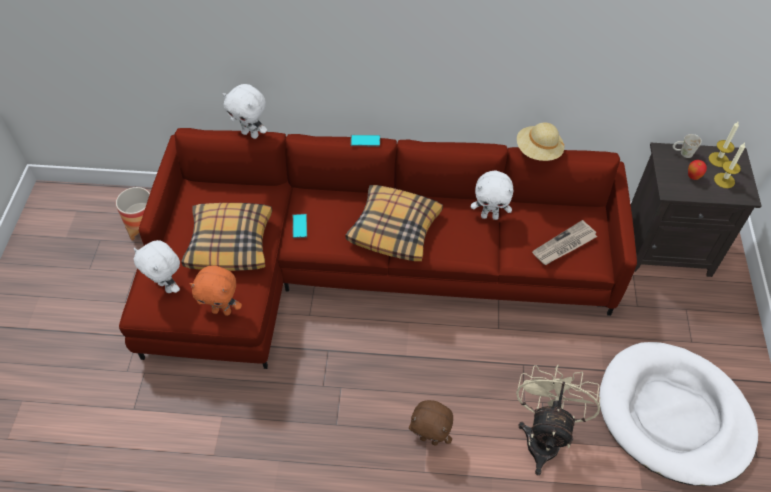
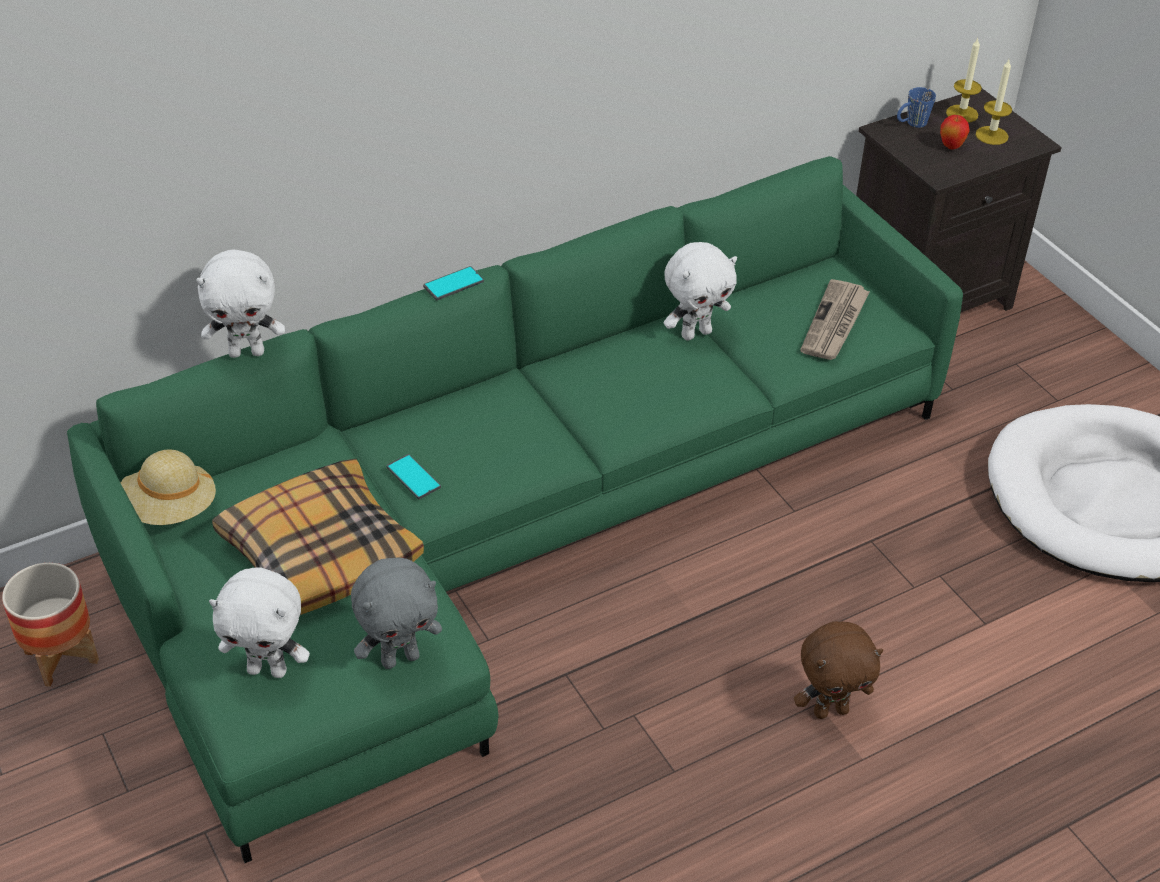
camera: 35 degrees left, 10 degrees down
(222, 310) = (400, 658): orange plush toy -> grey plush toy
(363, 266) = (513, 526): red sofa -> green sofa
(395, 229) = (571, 413): pillow -> none
(538, 151) = (725, 195): beige hat -> beige hat (170, 508)
(544, 436) = (981, 617): beige fan -> none
(682, 153) = (911, 124): white mug -> blue mug

